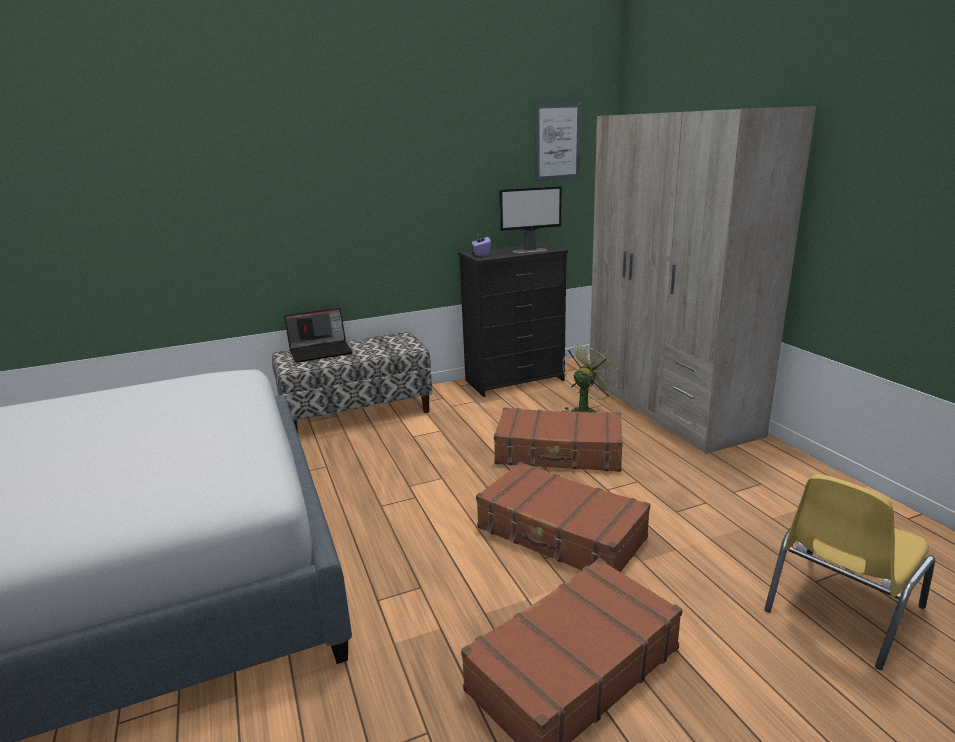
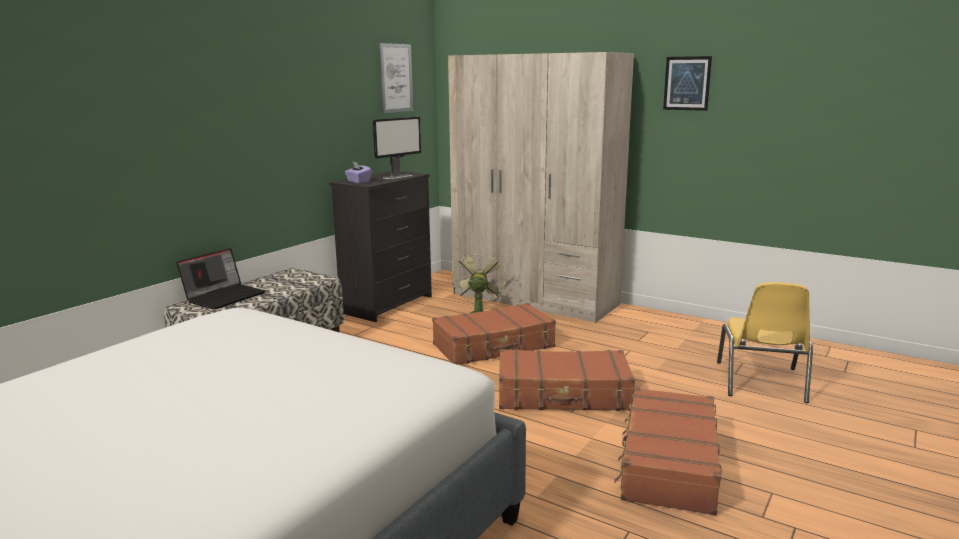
camera: 35 degrees left, 5 degrees down
(884, 150) = (687, 83): none -> picture

